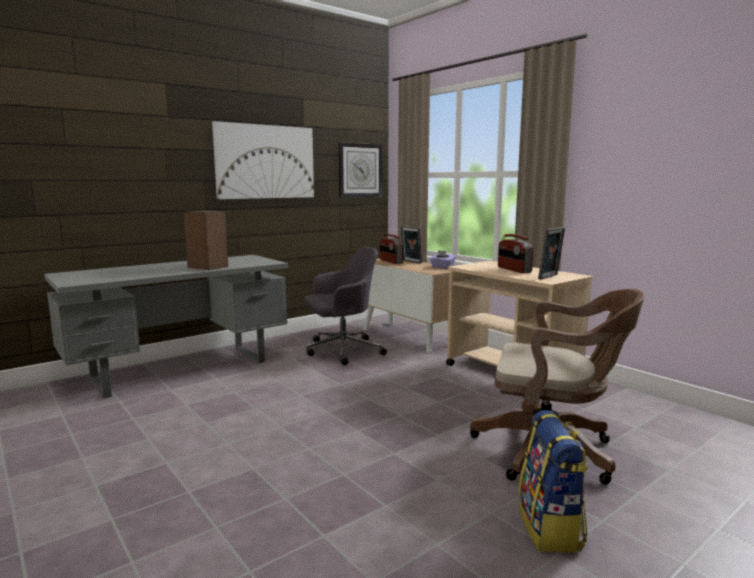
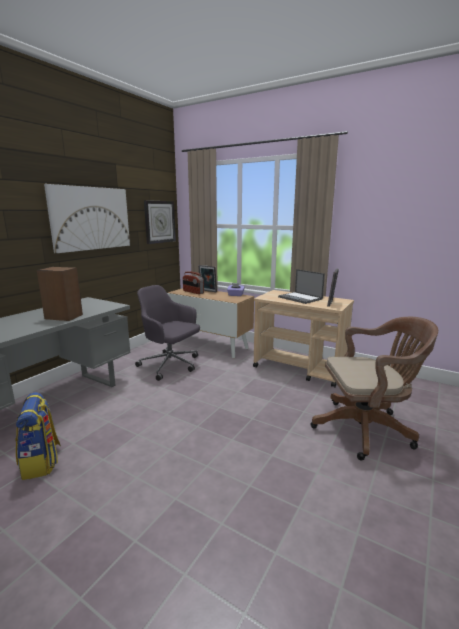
camera: 20 degrees left, 5 degrees up
(342, 350) = (170, 365): grey office chair -> grey office chair turned 105 degrees counterclockwise
(513, 270) = (300, 298): radio -> laptop
(551, 528) = (411, 495): backpack -> backpack (41, 462)

